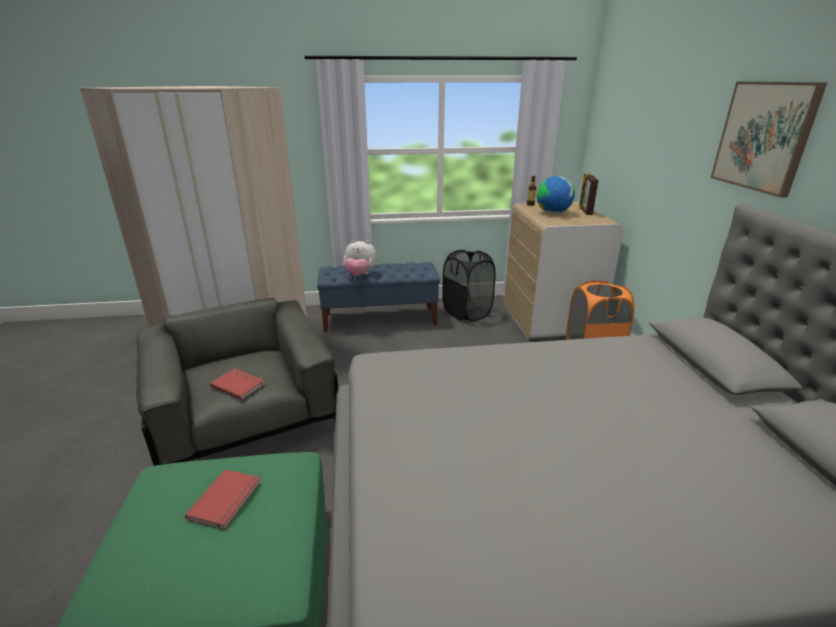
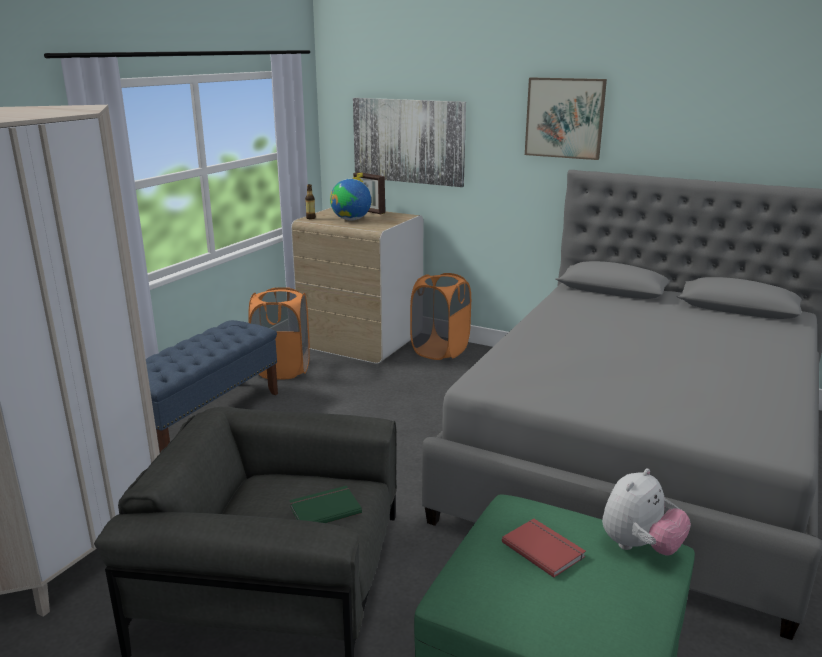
camera: 55 degrees left, 5 degrees down
(239, 384) = (324, 508): red book -> green book
(360, 275) = (189, 361): plush toy -> plush toy (640, 547)
(467, 312) = (283, 369): black laundry basket -> orange laundry basket
(633, 149) = (408, 141): none -> picture

